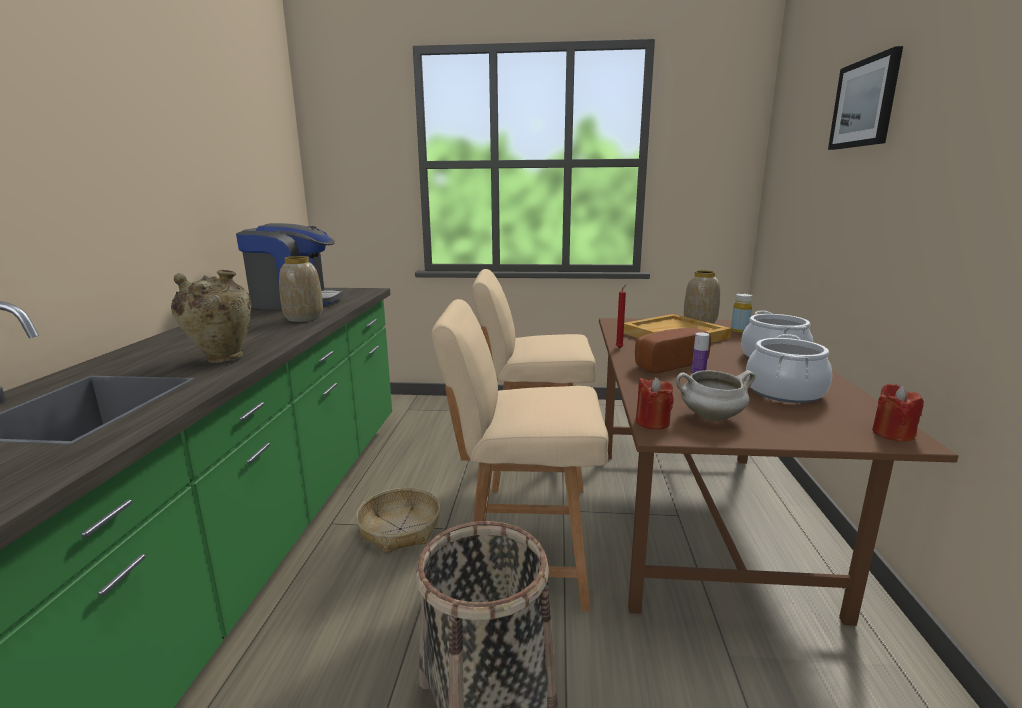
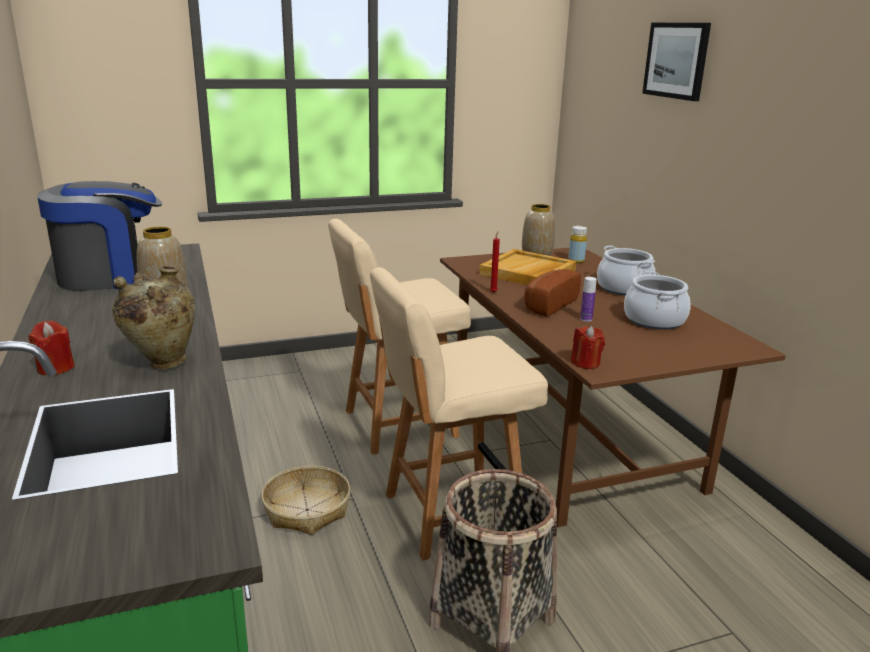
camera: 25 degrees left, 5 degrees up
(711, 417) = (622, 351): white cooking pot -> none
(892, 434) = (742, 345): red candle -> red candle (55, 368)

